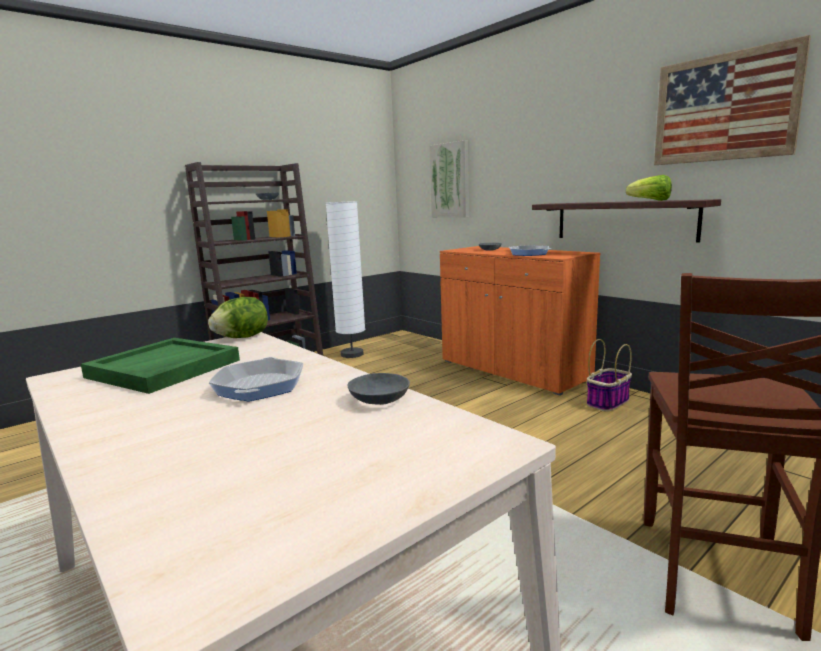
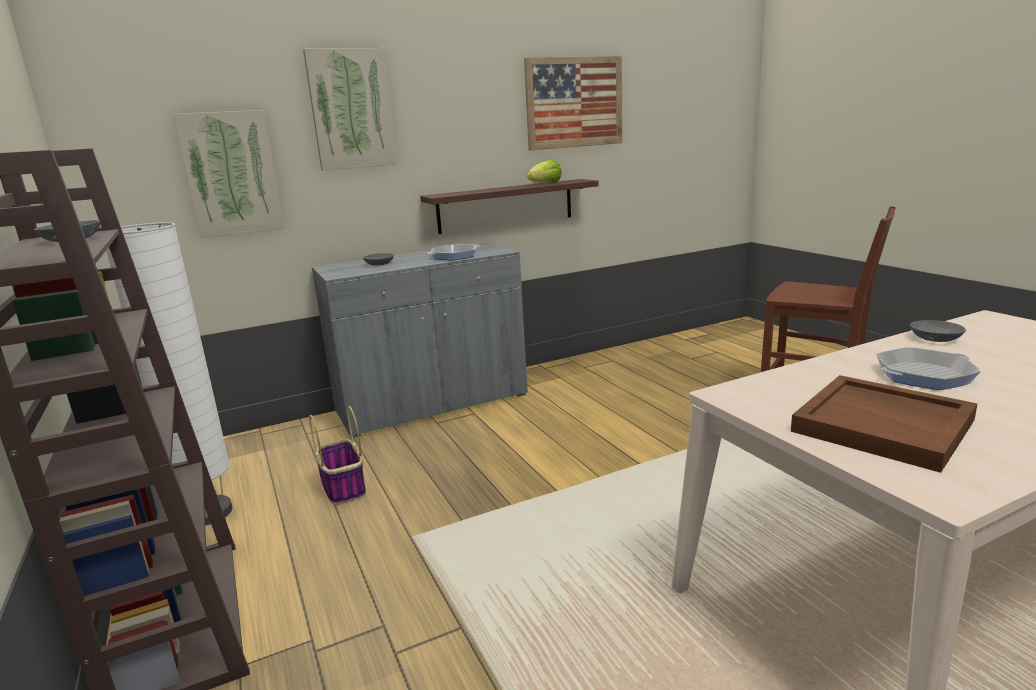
camera: 75 degrees left, 5 degrees up
(164, 369) = (884, 425): green tray -> brown tray
(242, 338) = (730, 397): lettuce -> none
(259, 386) = (924, 375): frying pan -> frying pan turned 150 degrees clockwise
(512, 370) = (432, 403): orange cabinet -> grey cabinet
(513, 135) = (351, 109): none -> picture
(608, 402) = (556, 379): basket -> basket (343, 487)

